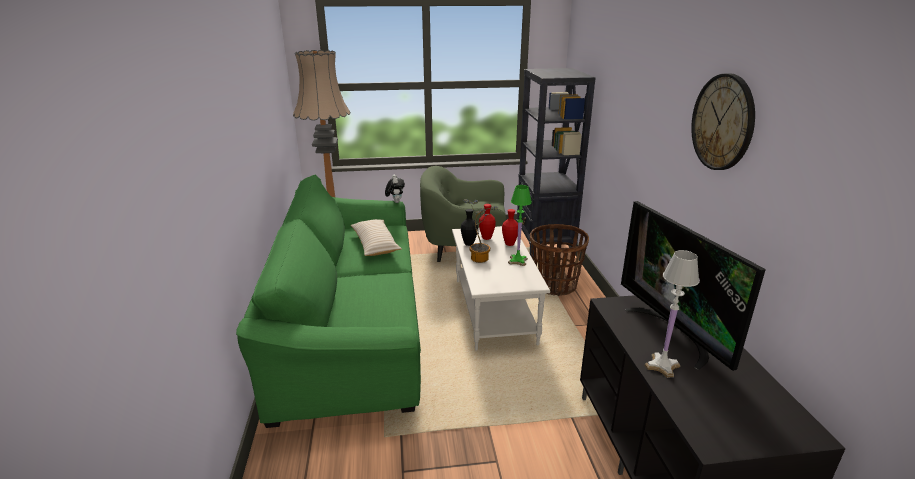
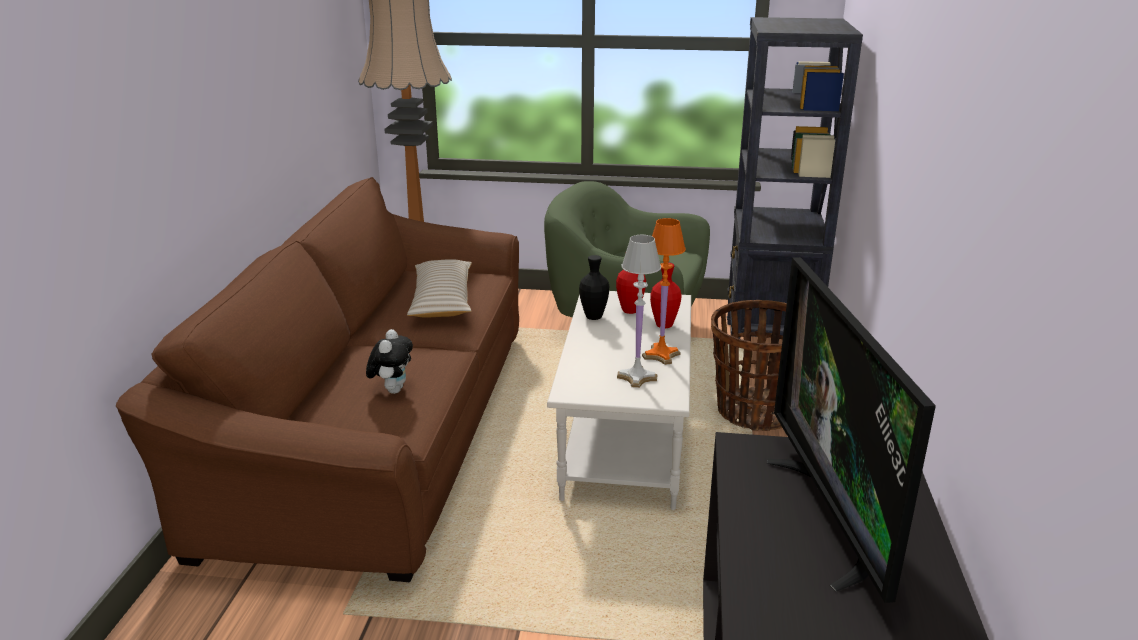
camera: 15 degrees right, 0 degrees up
(352, 326) = (382, 430): green sofa -> brown sofa
(395, 202) = (502, 235): plush toy -> plush toy (392, 389)
(480, 257) = (599, 341): potted plant -> none
(517, 261) = (660, 355): green table lamp -> orange table lamp
(662, 366) = (769, 572): white table lamp -> white table lamp (636, 377)
(723, 122) = (987, 117): wall clock -> none

